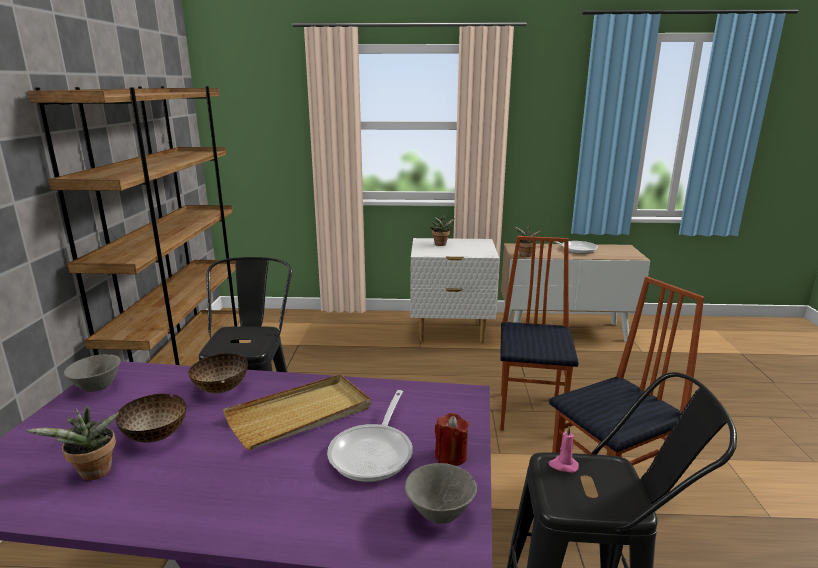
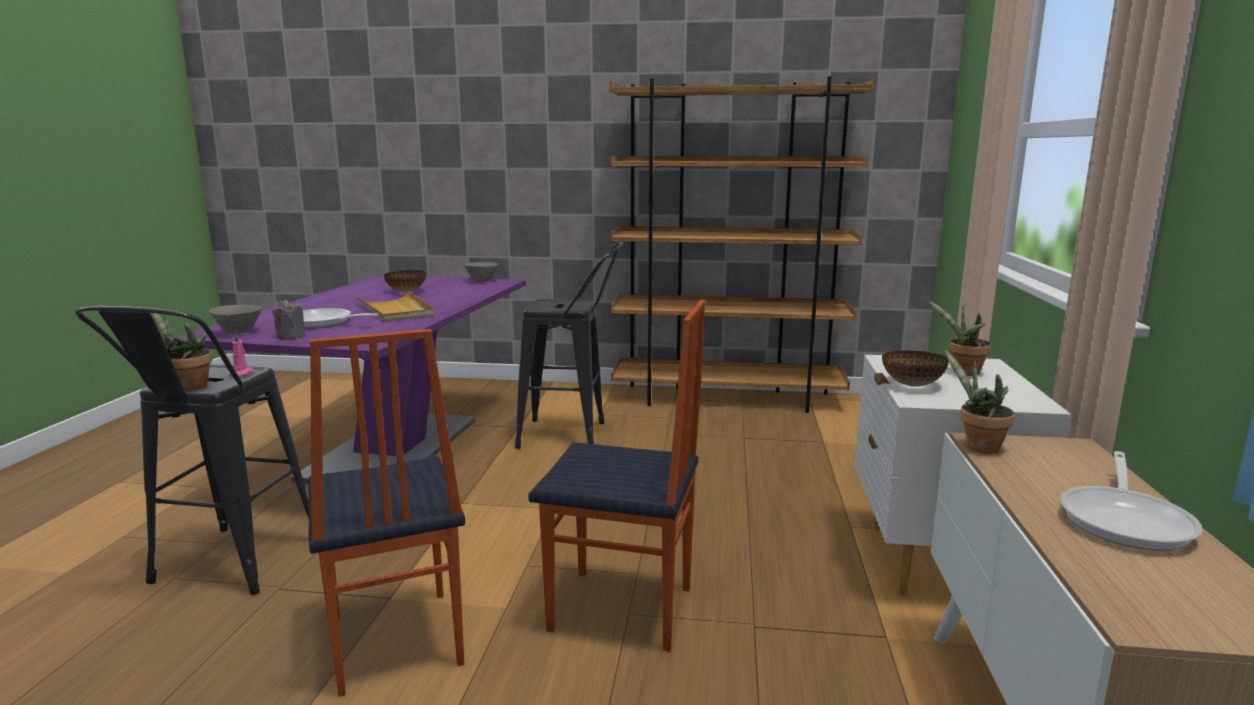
camera: 95 degrees right, 5 degrees down
(94, 474) = (379, 288): potted plant -> potted plant (189, 386)
(220, 389) = (454, 297): bowl -> bowl (912, 384)
(450, 456) = (290, 336): red candle -> grey candle

